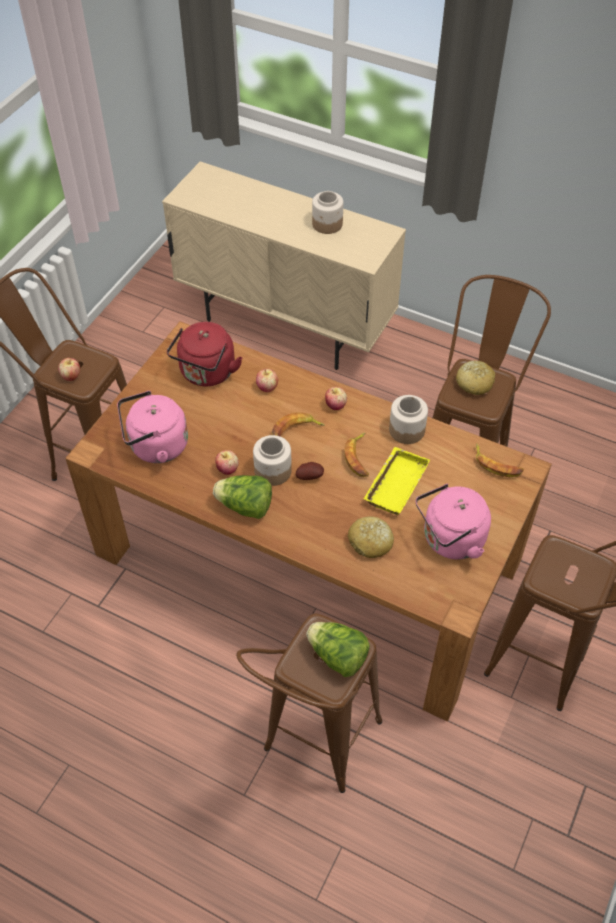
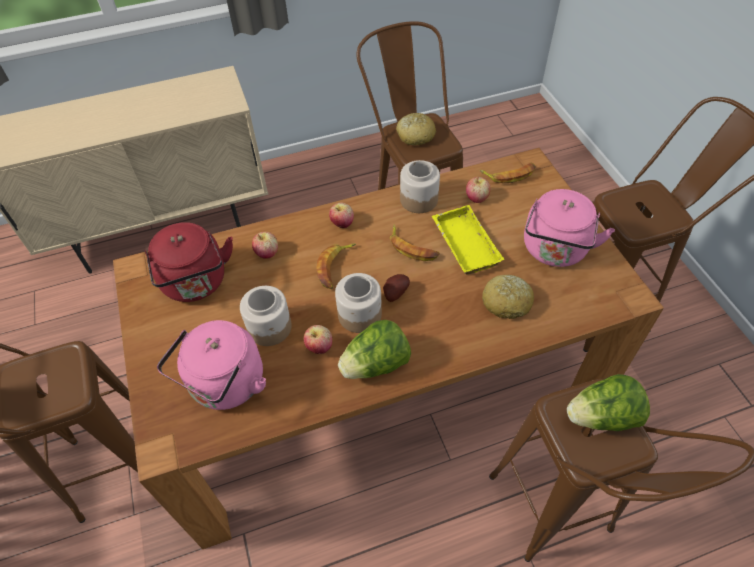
camera: 45 degrees left, 0 degrees up
(71, 376) = (46, 396): apple -> apple (476, 198)
(327, 224) = (163, 99): jar -> jar (270, 328)

